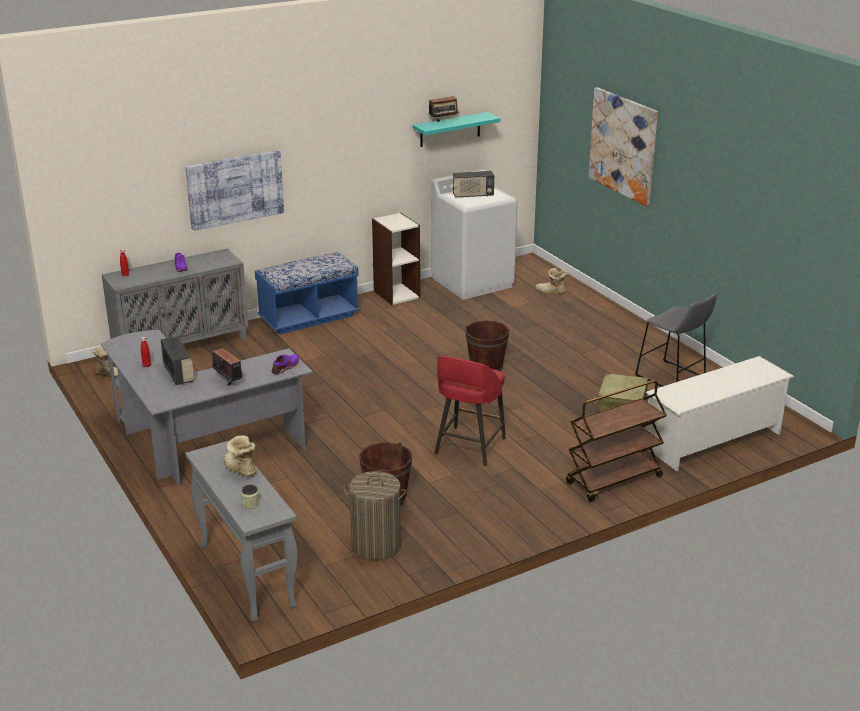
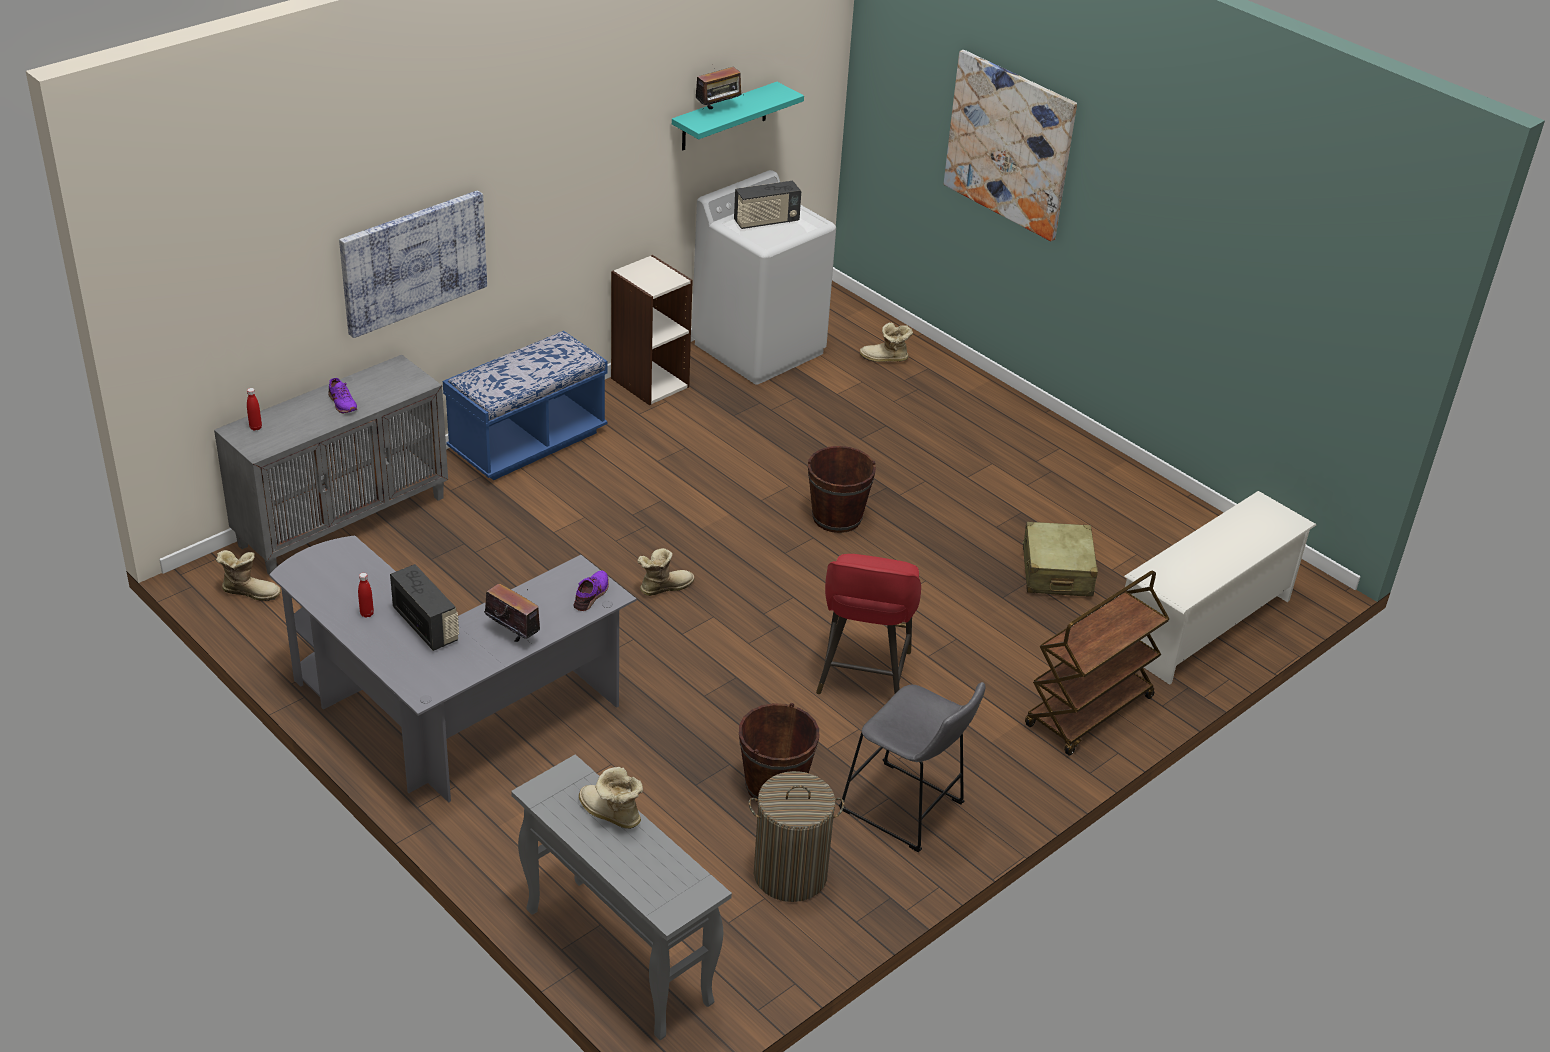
camera: 15 degrees left, 10 degrees up
(250, 504) = (654, 879): jar -> none
(360, 393) = (664, 587): none -> boot
(673, 378) = (1113, 513): grey stool -> grey stool (906, 810)

